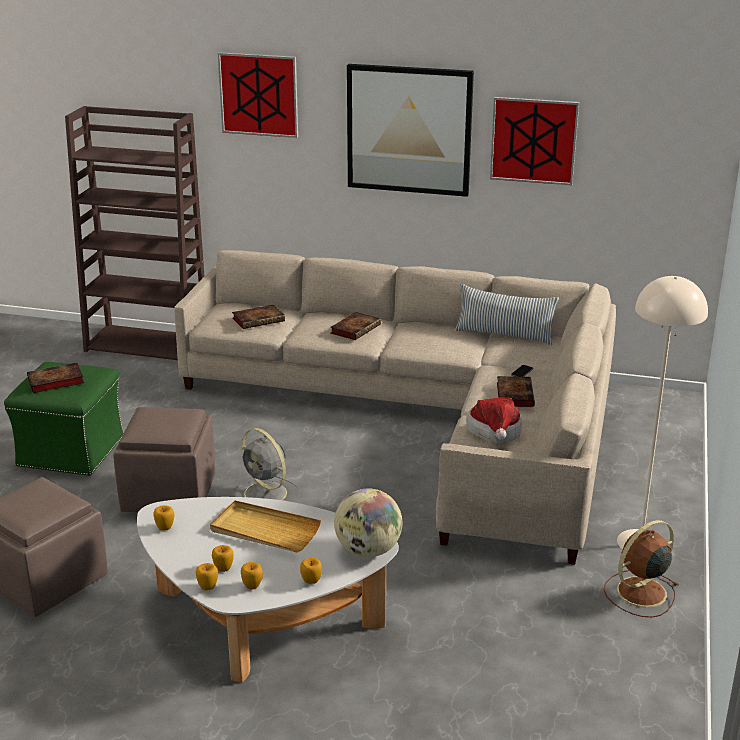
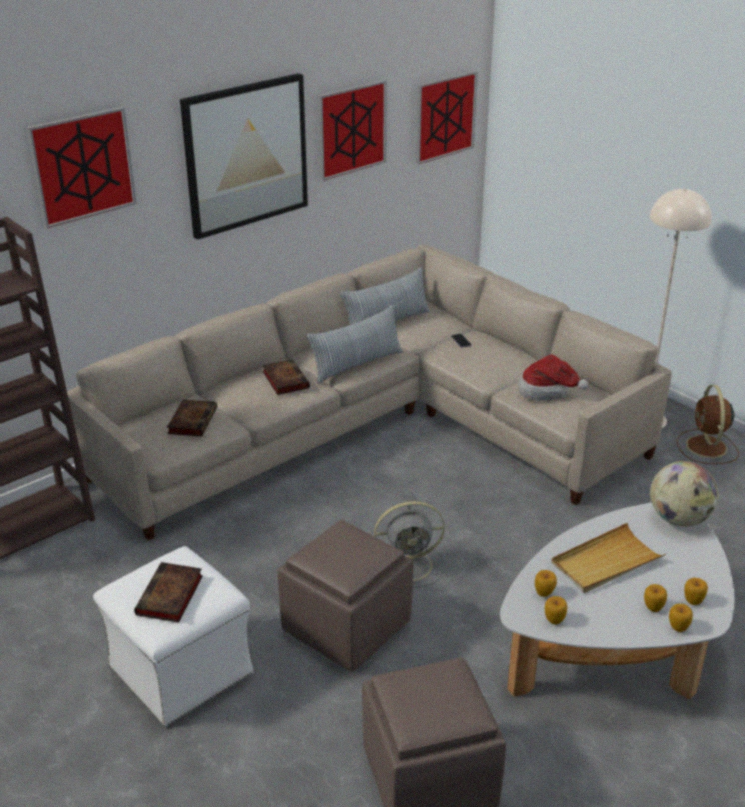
camera: 55 degrees left, 5 degrees up
(72, 450) = (180, 669): green ottoman -> white ottoman
(311, 581) = (707, 566): apple -> apple (544, 593)
(420, 346) = (357, 364): none -> pillow
(514, 394) = (494, 359): book -> none
(664, 162) = (445, 117): none -> picture

